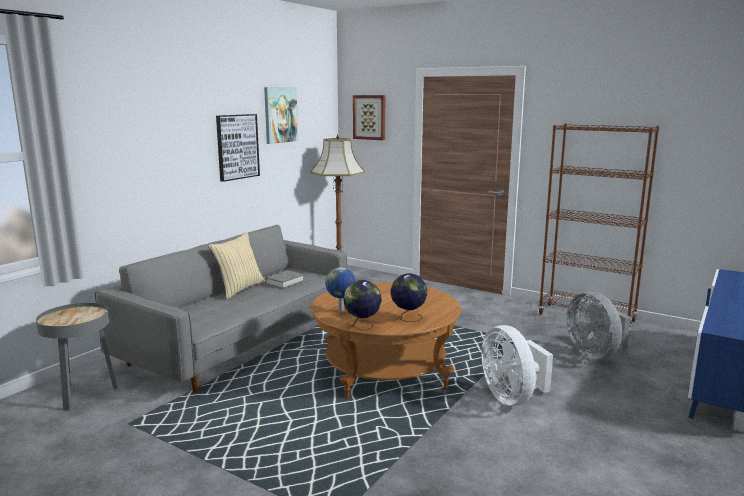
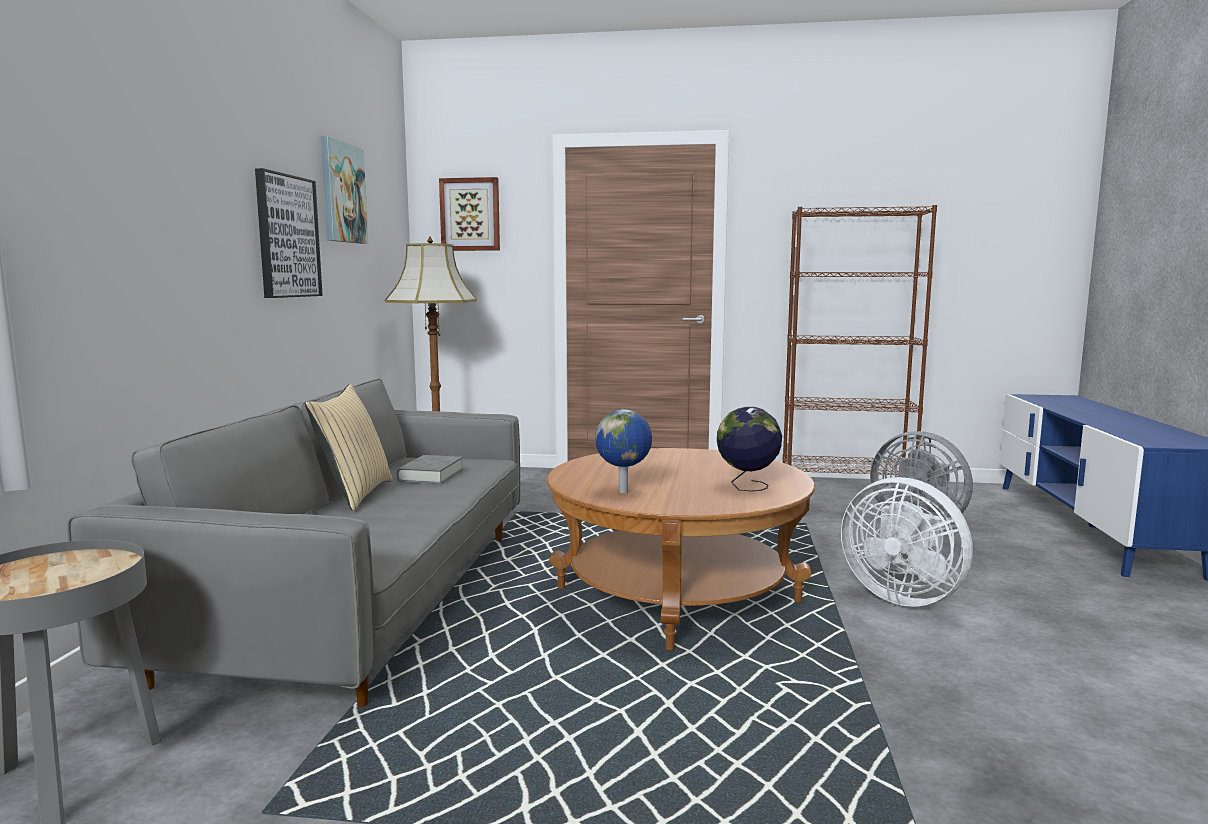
camera: 25 degrees left, 5 degrees down
(362, 326) = (699, 507): globe -> none

